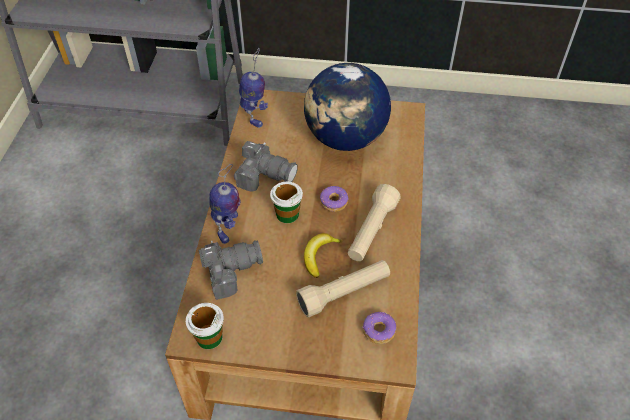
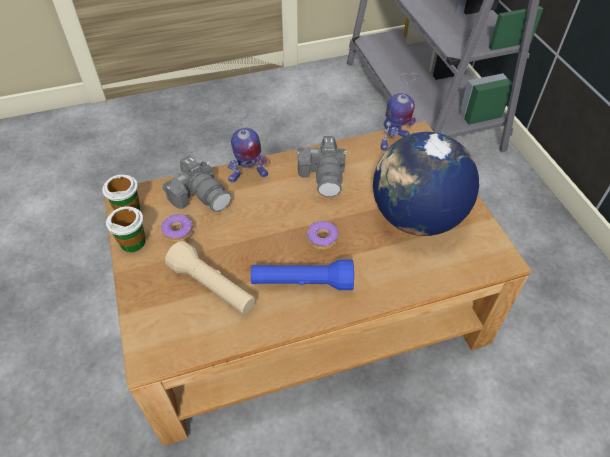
camera: 65 degrees right, 0 degrees up
(287, 214) = (286, 209): cup -> cup (133, 242)
(319, 256) = (248, 251): banana -> none
(371, 231) = (302, 283): beige flashlight -> blue flashlight
(378, 331) = (179, 331): donut -> donut (178, 231)

